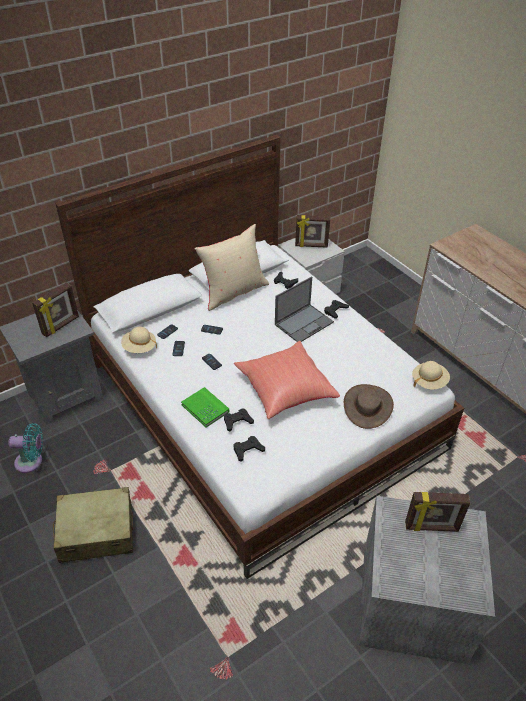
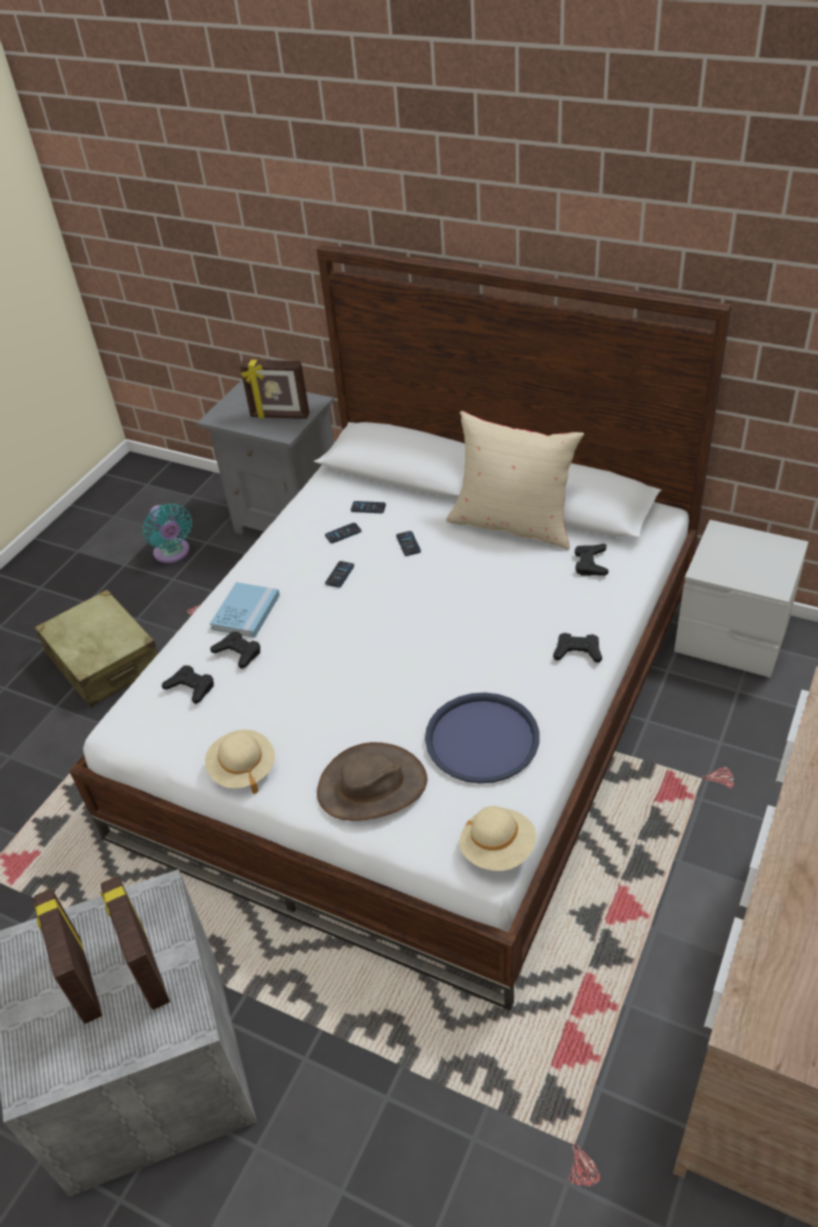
camera: 65 degrees right, 0 degrees up
(139, 347) = (318, 501): beige hat -> beige hat (243, 769)
(205, 408) = (246, 612): green book -> blue book
(284, 390) = (338, 674): red pillow -> none
(304, 323) = (509, 628): laptop -> none
(311, 246) = (752, 556): picture frame -> picture frame (81, 981)
(365, 360) = (482, 738): none -> blue tray

